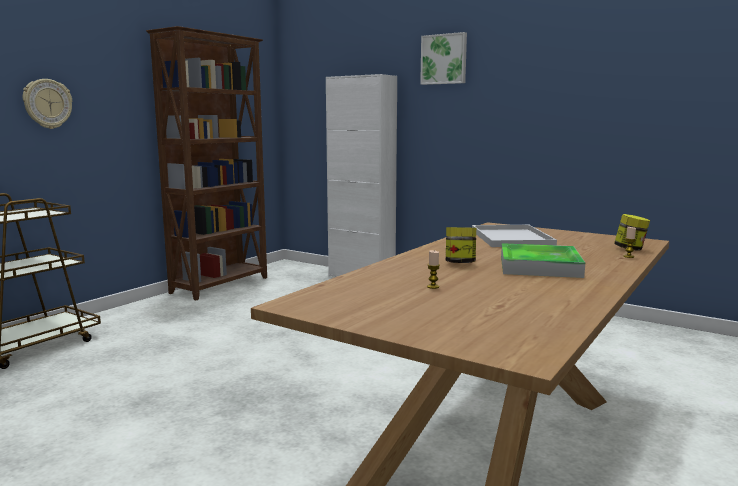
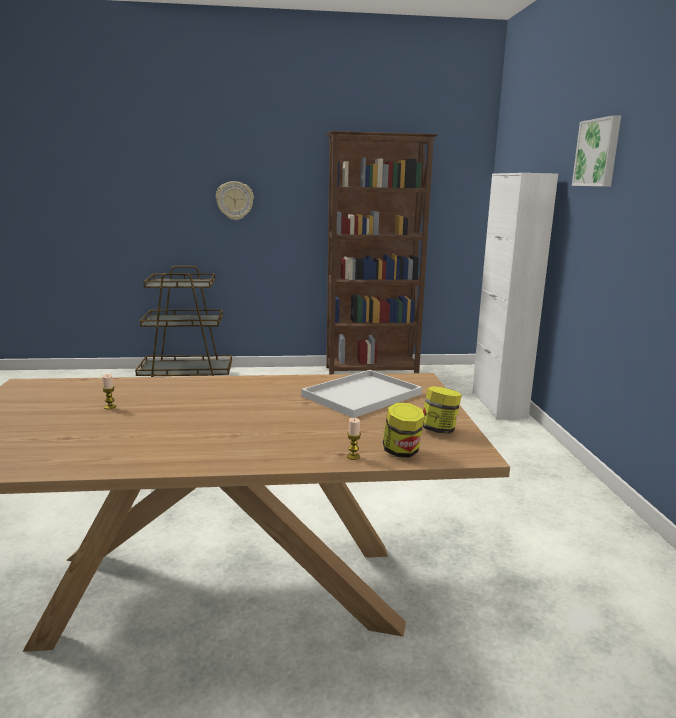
camera: 50 degrees right, 5 degrees up
(460, 263) = (210, 399): jar -> jar (439, 430)
(539, 266) = (237, 427): tray -> none

